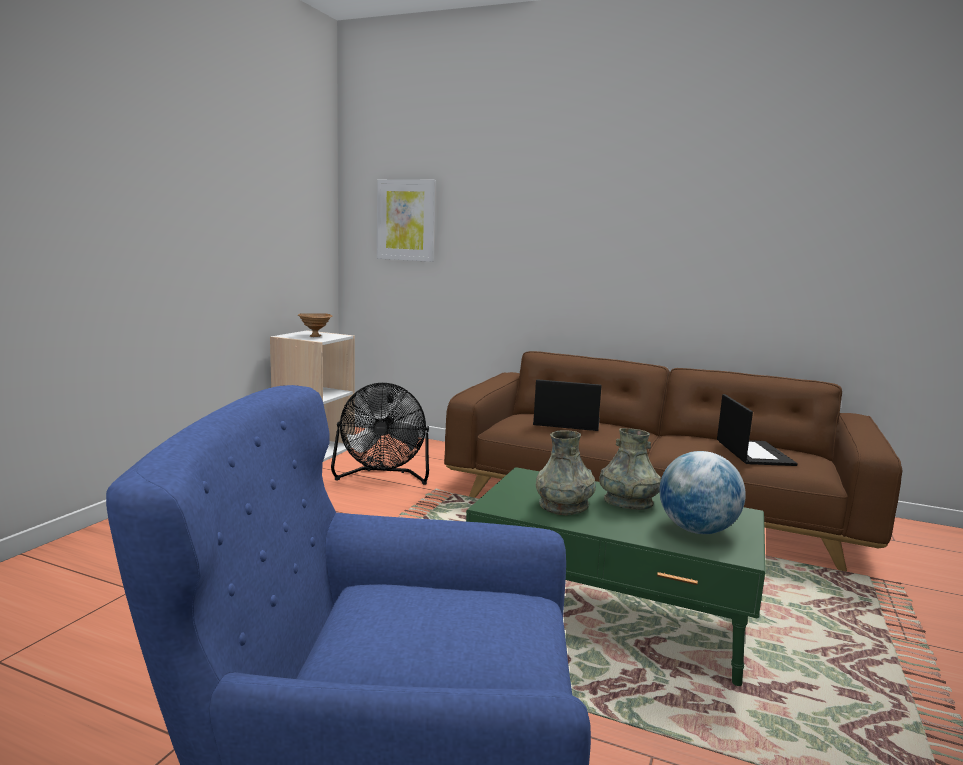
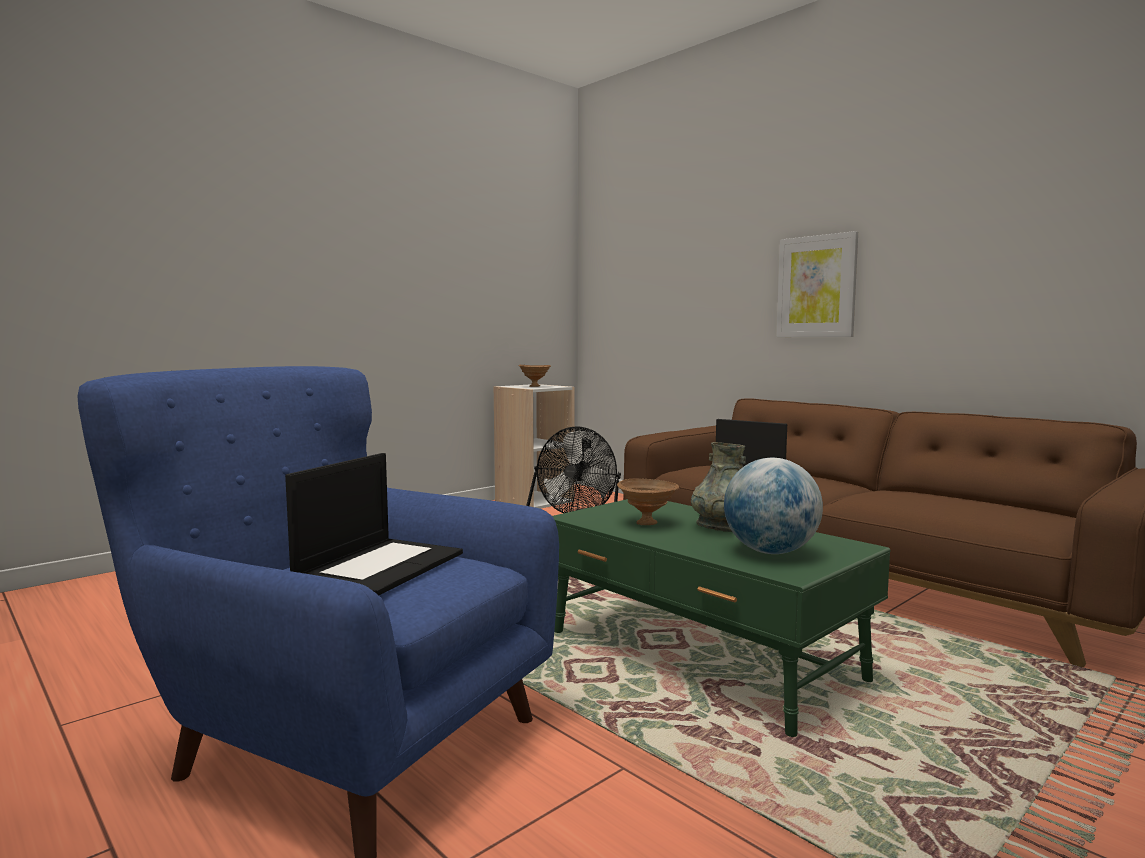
camera: 25 degrees right, 5 degrees down
(406, 220) = (634, 271): picture -> picture (816, 286)
(563, 505) = (647, 523): grey vase -> brown bowl
(753, 453) = (967, 506): laptop -> laptop (380, 566)

